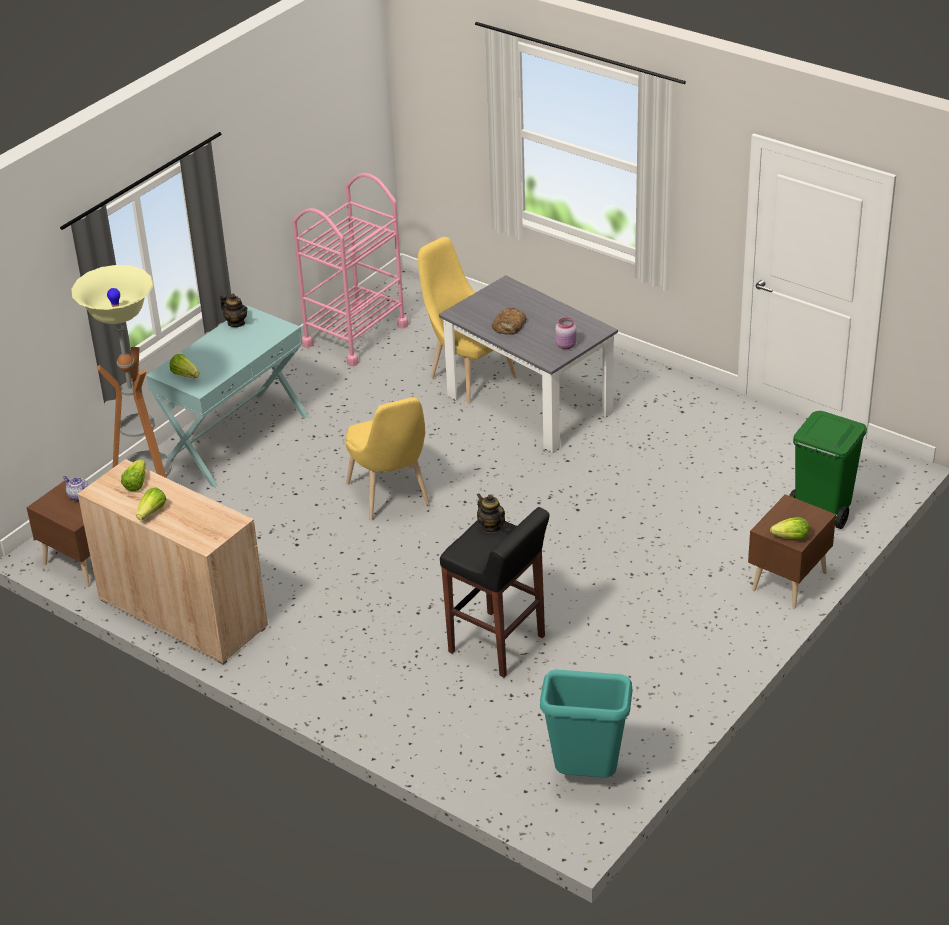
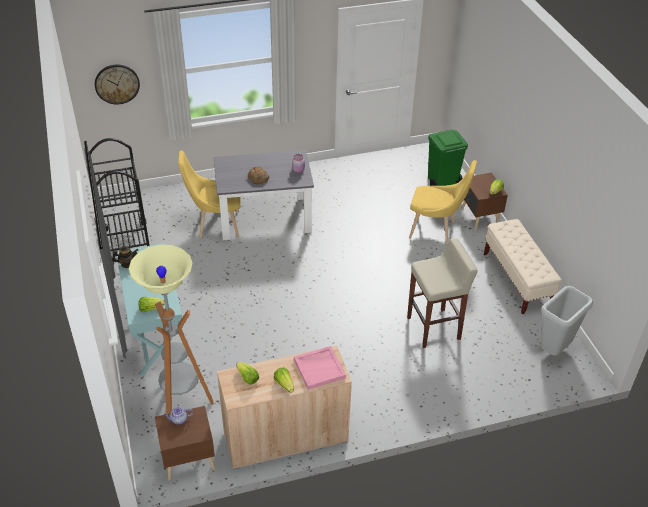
camera: 55 degrees left, 5 degrees up
(202, 524) = (319, 368): none -> pink tray
(355, 335) = (127, 243): pink cart -> black cart
(391, 498) = (280, 303): yellow chair -> yellow chair (435, 230)
(444, 114) = (117, 84): none -> wall clock
(491, 526) = (426, 266): teapot -> none
(498, 645) = (434, 328): black stool -> beige stool
(585, 777) = (554, 350): turquoise trash can -> grey trash can
(693, 678) = (517, 280): none -> beige bench

